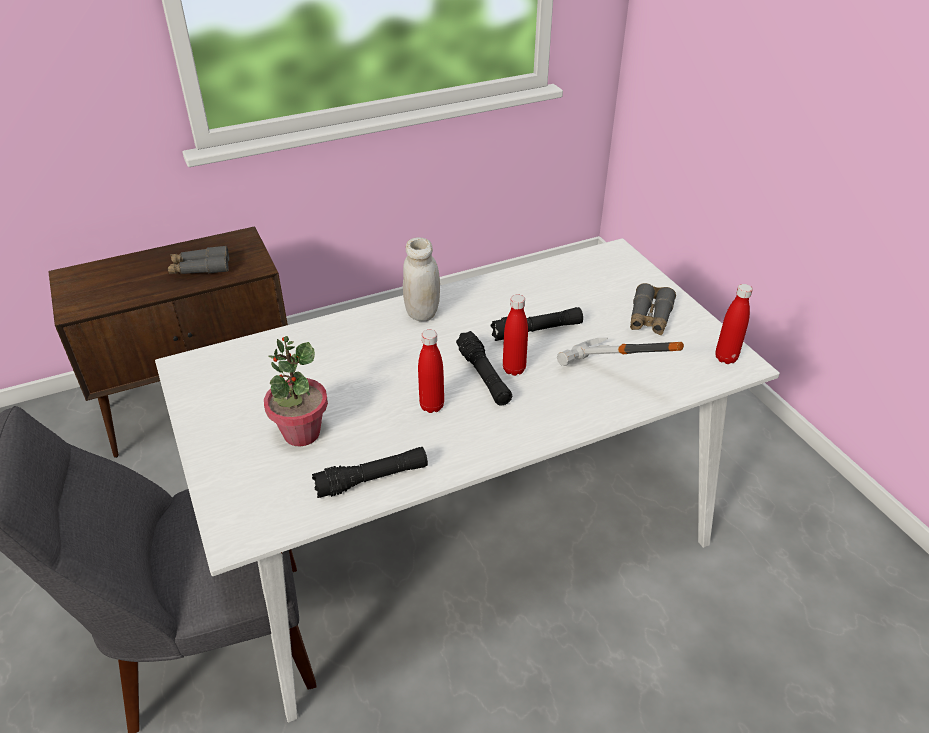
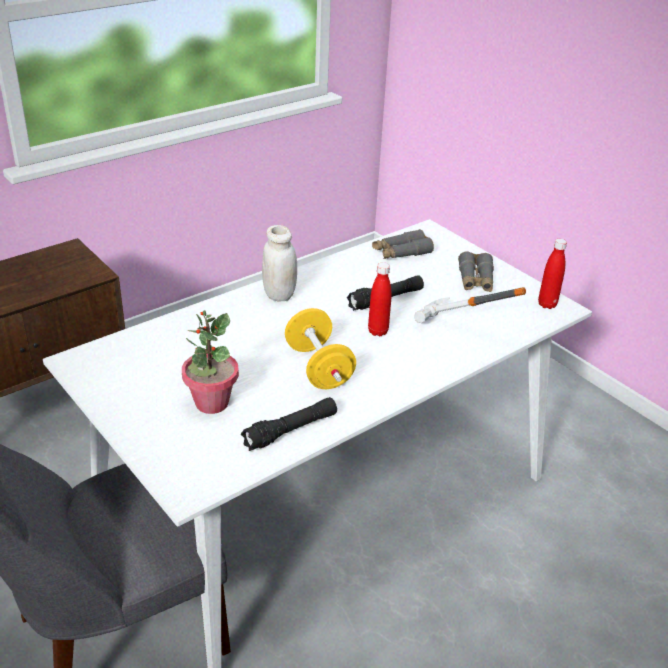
camera: 15 degrees left, 5 degrees down
(200, 268) = (39, 279): grey binoculars -> grey binoculars (401, 252)
(432, 406) = (319, 368): red bottle -> yellow dumbbell
(484, 376) = (354, 339): black flashlight -> none

